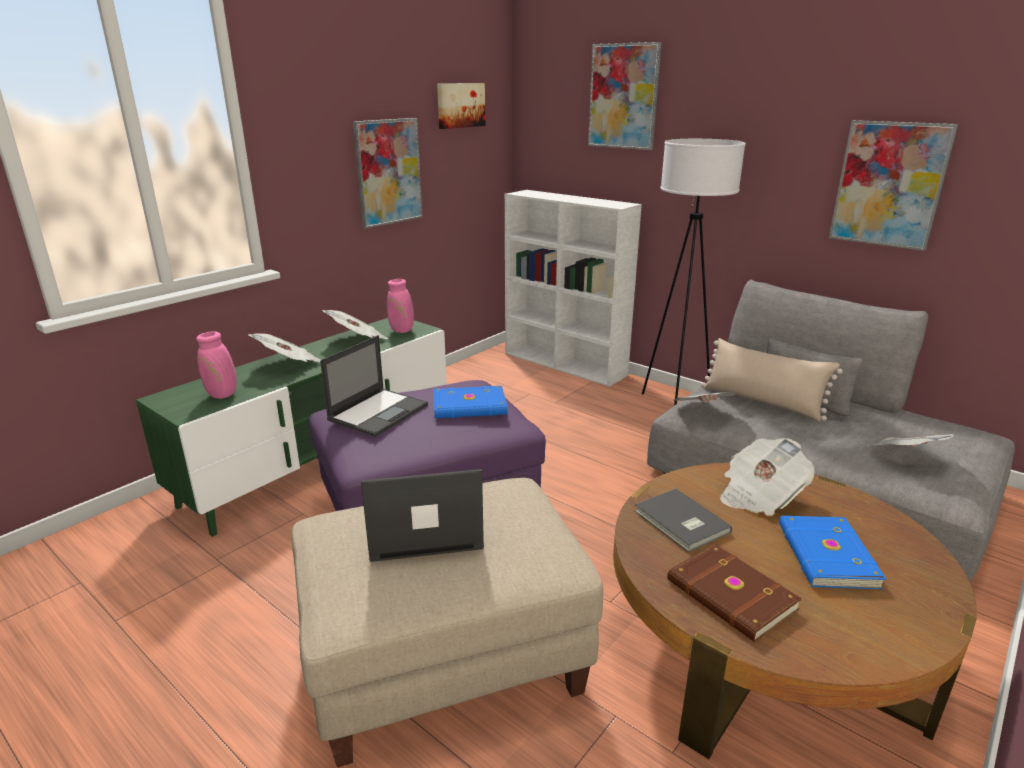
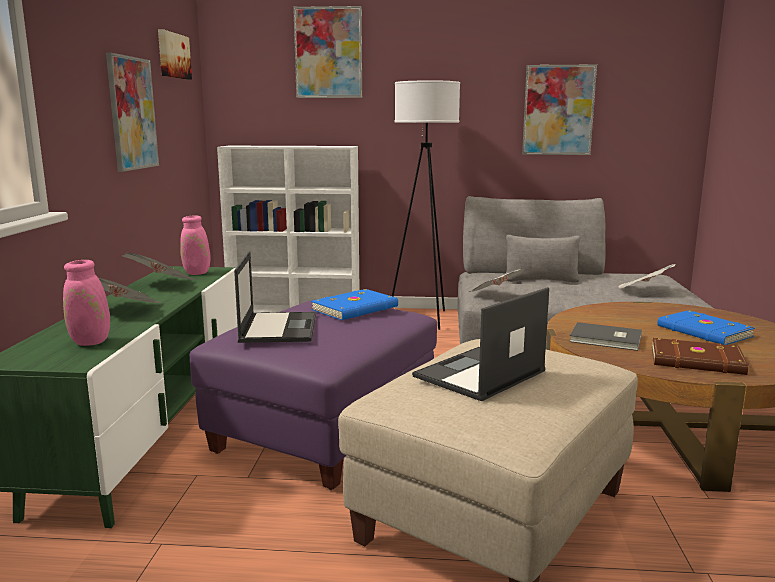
camera: 35 degrees left, 10 degrees down
(759, 495) = (621, 316): newspaper -> none
(762, 402) = (521, 283): beige pillow -> none

